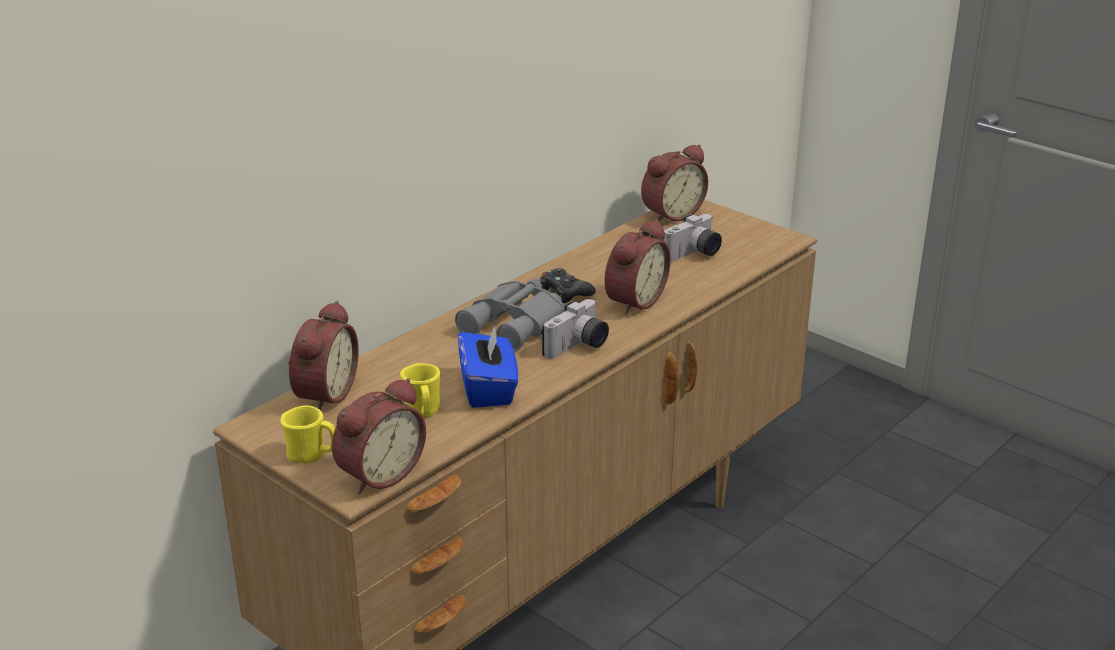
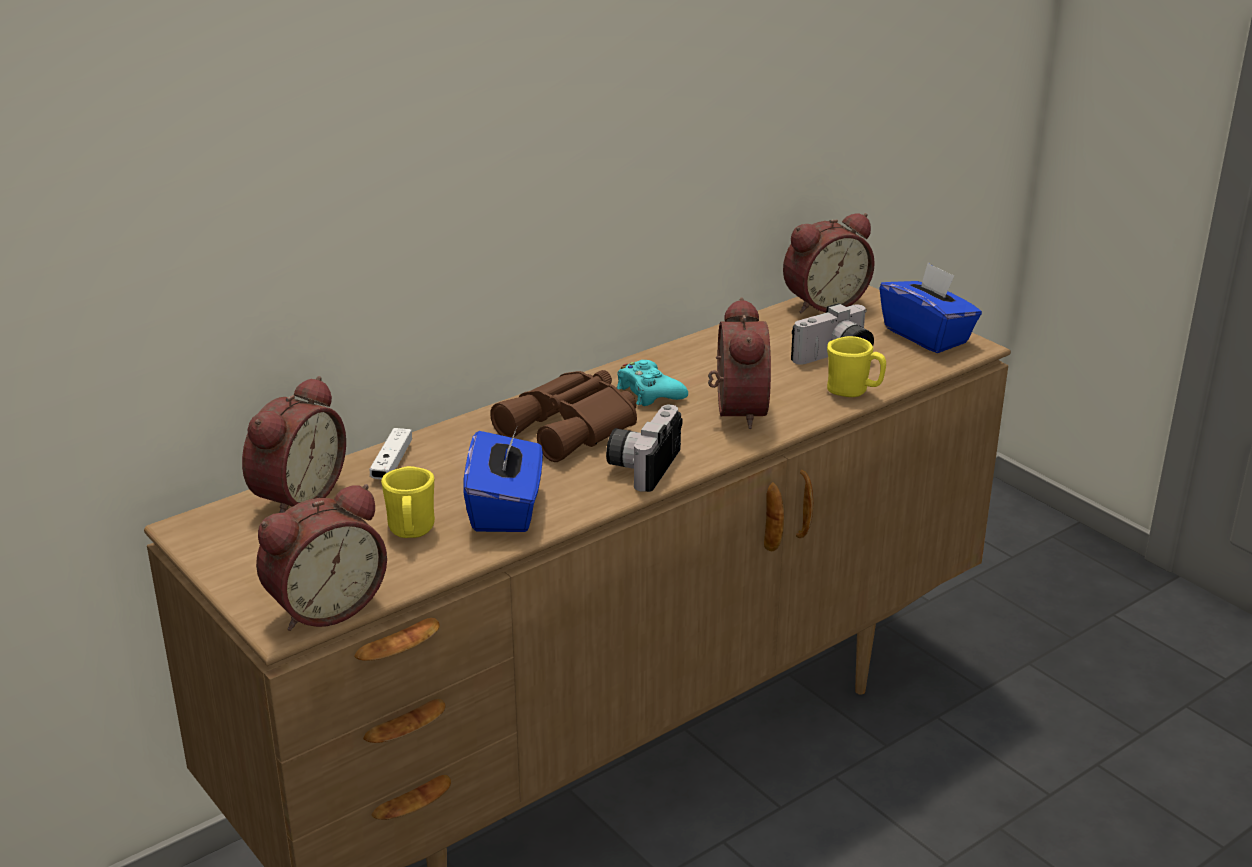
camera: 10 degrees right, 0 degrees up
(312, 456) = (250, 574): yellow mug -> yellow mug (853, 391)
(388, 363) = (392, 463): none -> white game controller
(516, 324) = (572, 428): grey binoculars -> brown binoculars
(564, 292) = (649, 392): black game controller -> turquoise game controller
(578, 347) = (642, 465): camera -> camera turned 150 degrees clockwise
(632, 300) = (734, 410): alarm clock -> alarm clock turned 45 degrees counterclockwise
(754, 233) = (927, 335): none -> blue tissue box

